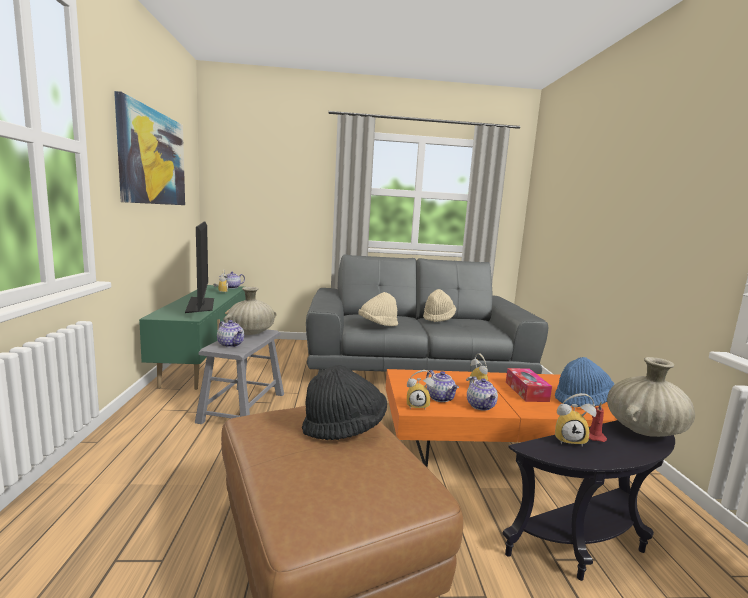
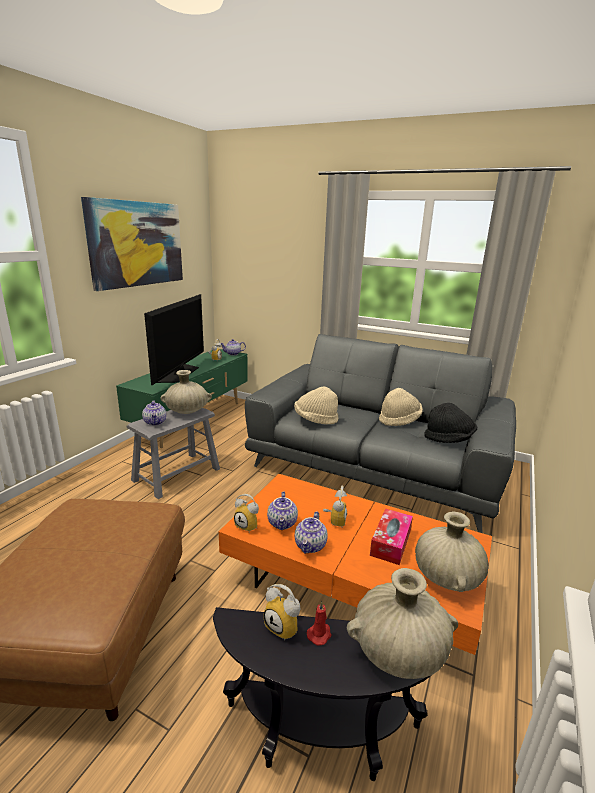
camera: 30 degrees right, 10 degrees up
(344, 428) = (112, 537): black hat -> black hat (449, 439)
(582, 400) = (446, 577): blue hat -> beige vase

